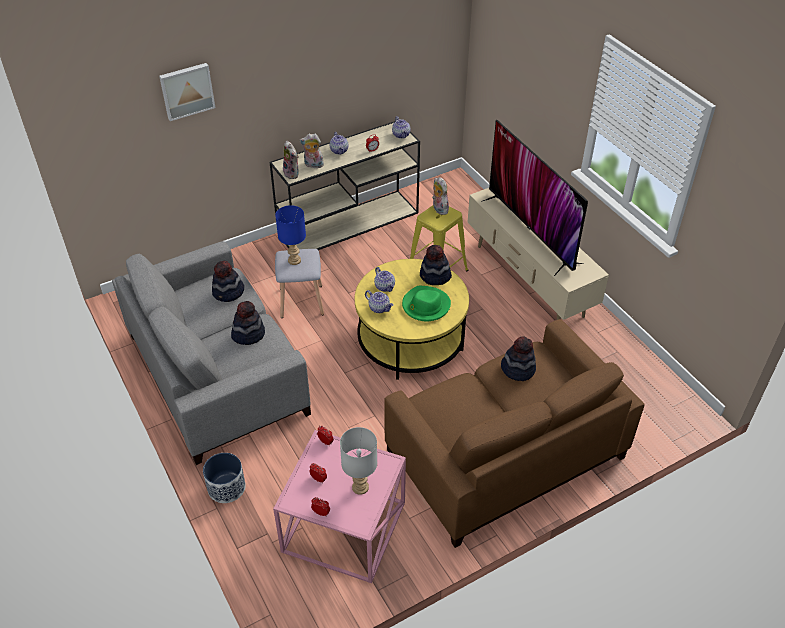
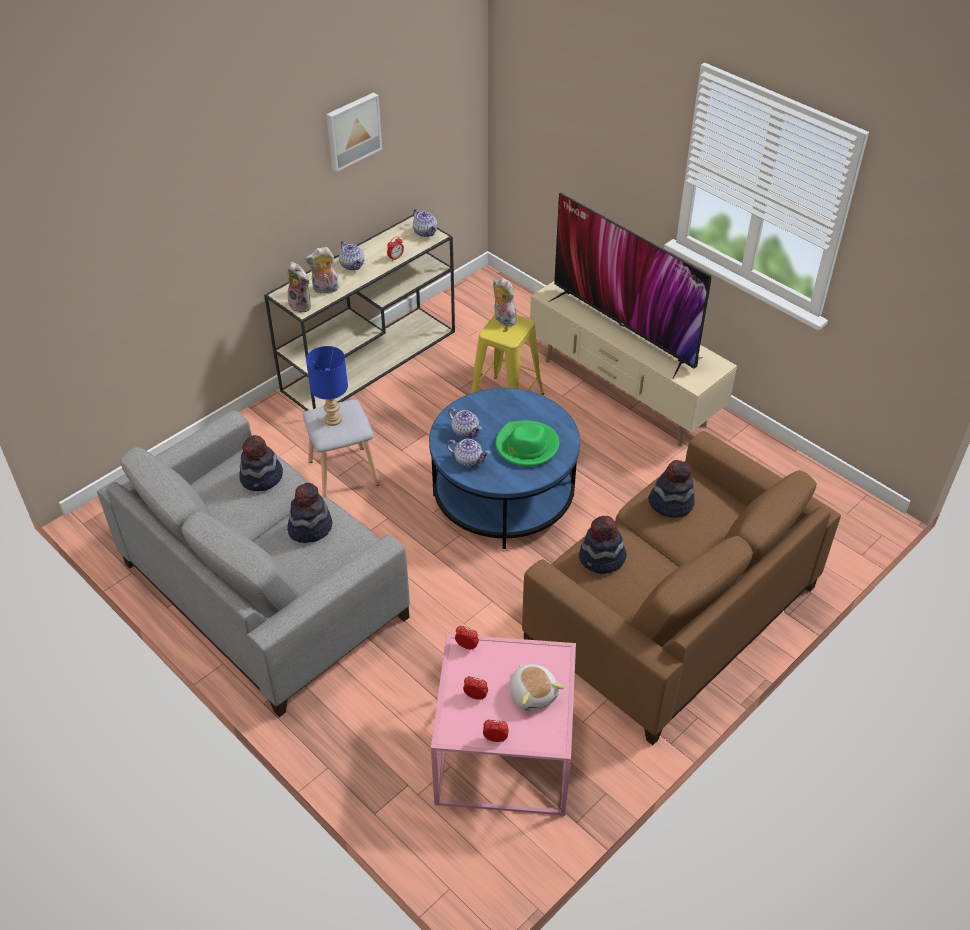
camera: 15 degrees left, 0 degrees up
(187, 90) = (155, 213): picture -> picture (352, 130)
(226, 487) = (331, 737): planter -> none
(360, 487) = (533, 693): grey table lamp -> plush toy
(410, 340) = (503, 495): yellow coffee table -> blue coffee table
(435, 277) = (524, 407): hat -> hat (602, 559)

